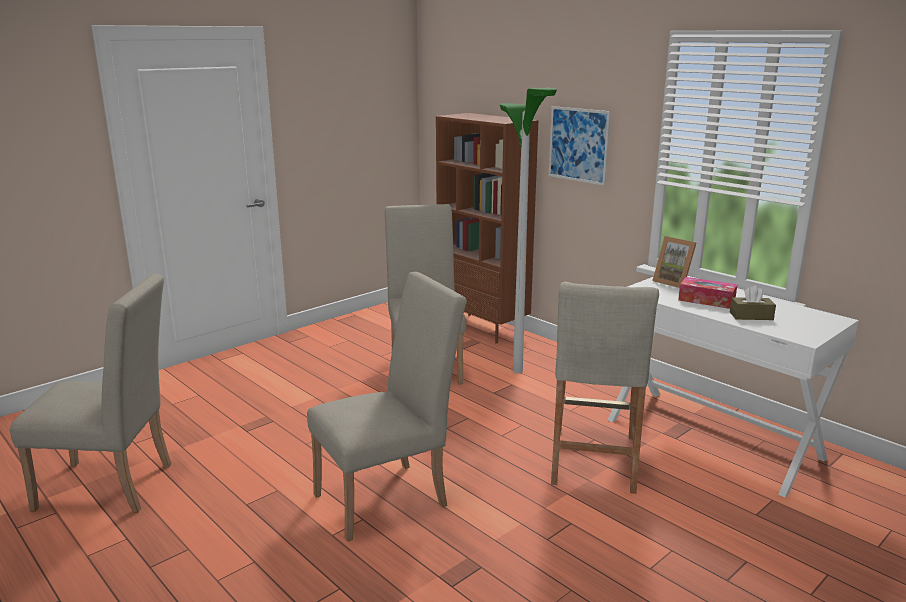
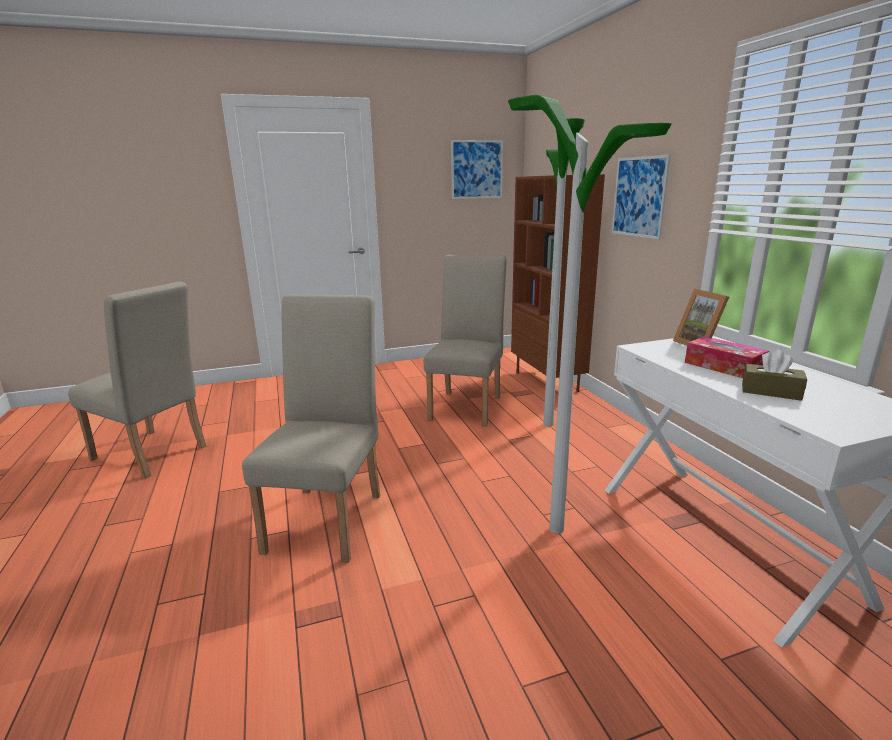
camera: 25 degrees right, 0 degrees up
(374, 101) = (477, 169): none -> picture
(390, 497) = (329, 516): beige chair -> beige chair turned 75 degrees counterclockwise
(593, 459) = (556, 529): beige stool -> floor lamp

